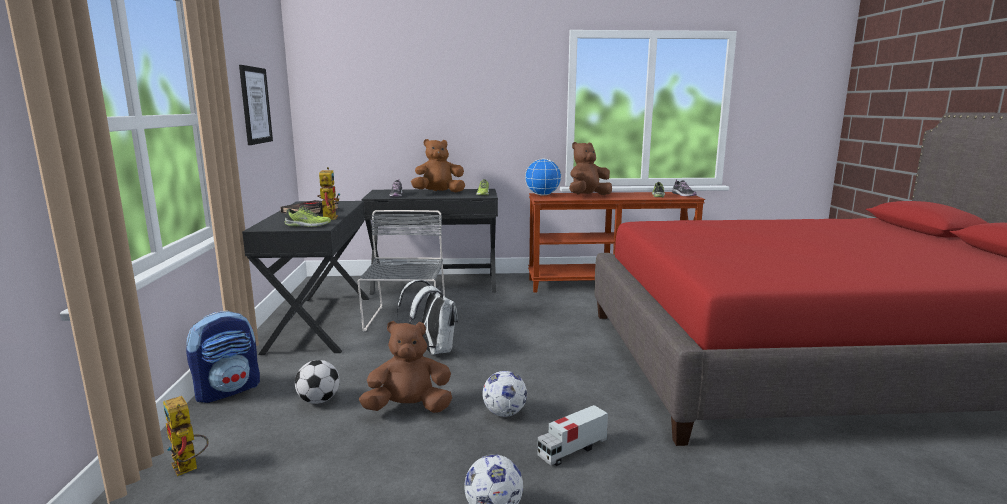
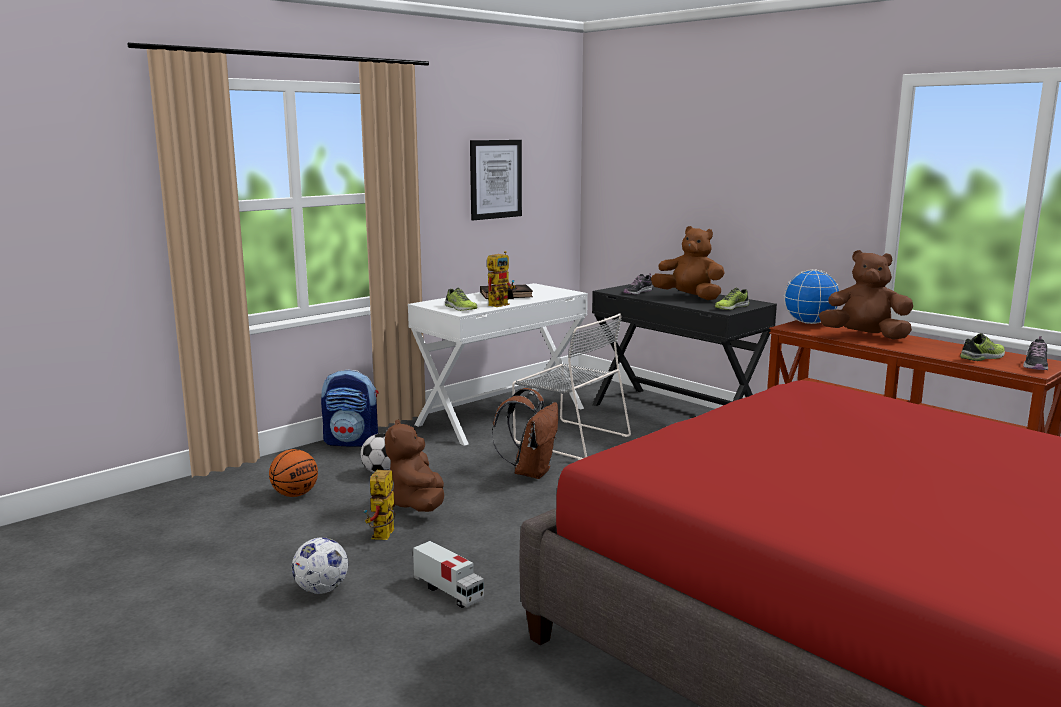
camera: 50 degrees right, 0 degrees up
(189, 468) = (254, 478): toy robot -> toy robot (383, 537)
(277, 457) = (295, 494): none -> basketball
(319, 323) = (500, 416): black desk -> white desk
(405, 320) = (569, 438): grey chair -> grey chair turned 75 degrees clockwise
(409, 408) = (418, 505): brown plush toy -> brown plush toy turned 135 degrees counterclockwise
(432, 350) = (531, 472): white backpack -> brown backpack
(504, 413) = (468, 542): football -> none
(572, 450) = (448, 591): toy truck -> toy truck turned 150 degrees counterclockwise

